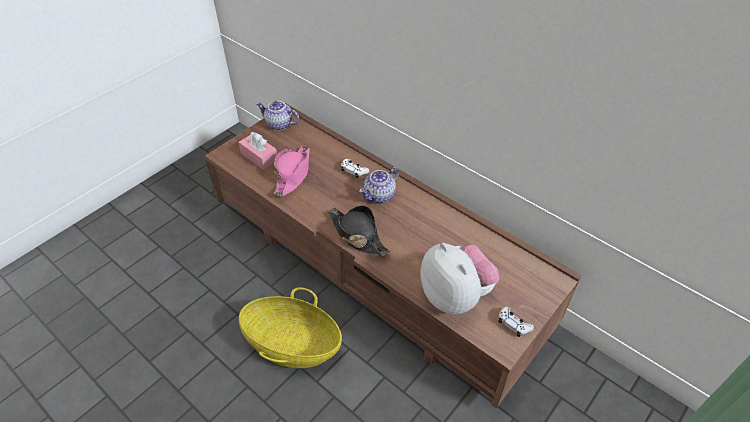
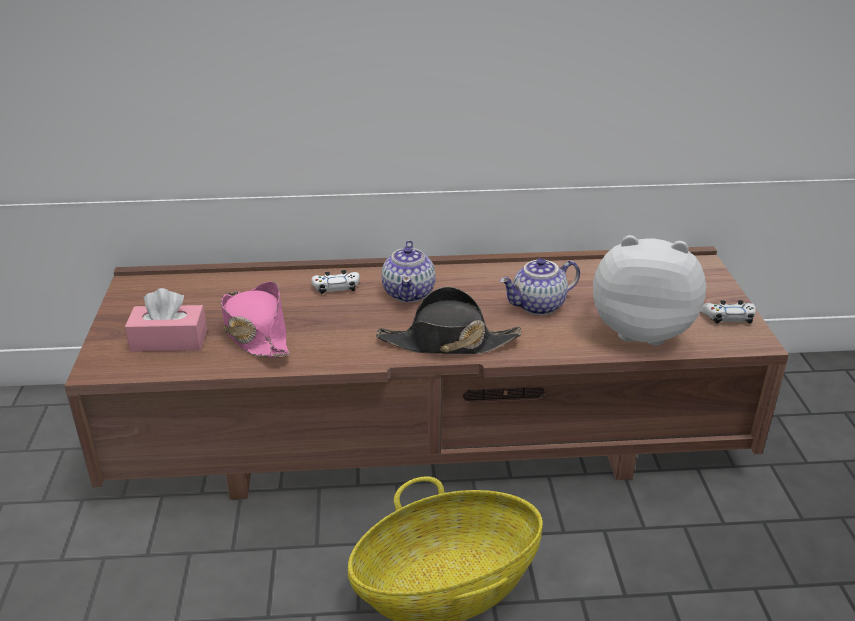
camera: 45 degrees left, 15 degrees down
(278, 124) = (142, 294): teapot -> teapot (538, 306)

